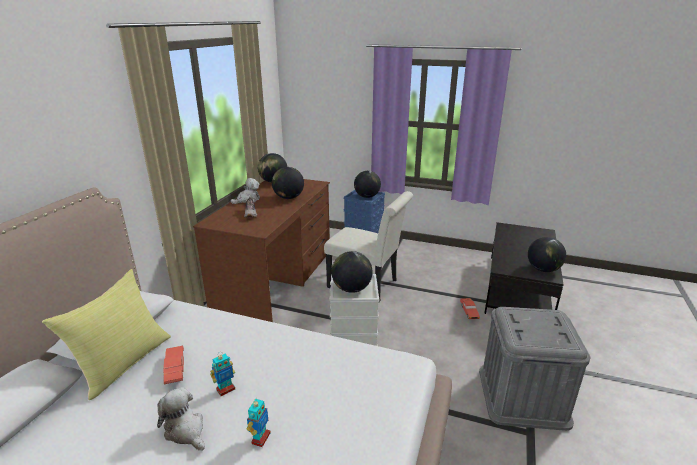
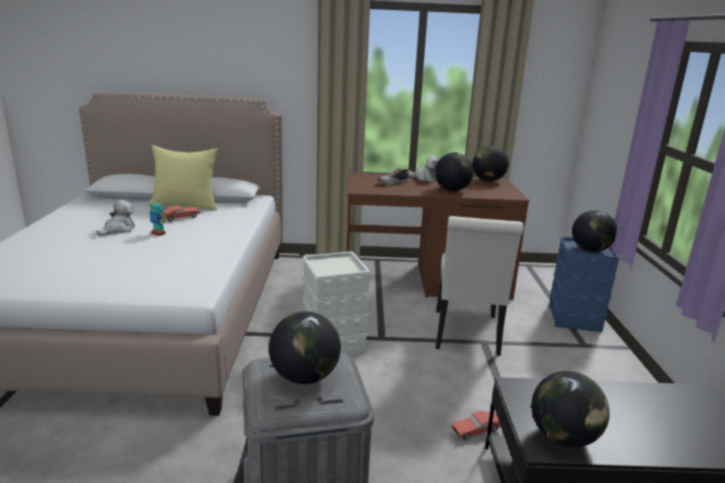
camera: 70 degrees right, 5 degrees down
(260, 438) = (108, 249): toy robot -> none
(351, 289) = (333, 265): globe -> globe (304, 377)

